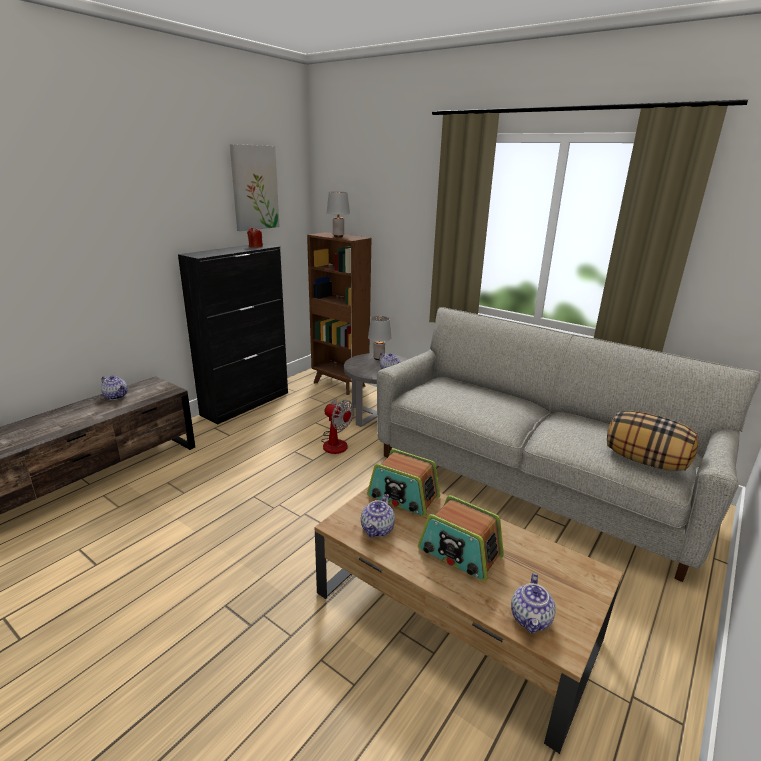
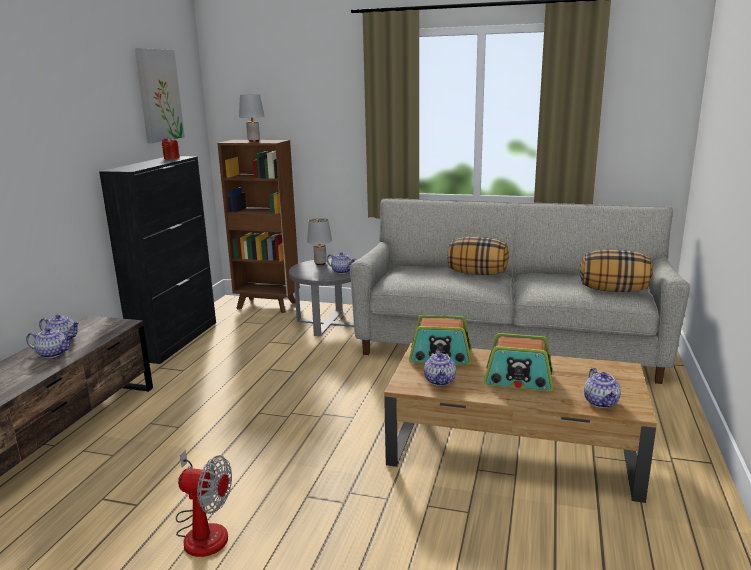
camera: 20 degrees left, 5 degrees down
(96, 409) = (53, 353): none -> teapot
(335, 442) = (305, 353): fan -> fan (203, 530)
(509, 402) = (477, 273): none -> pillow

